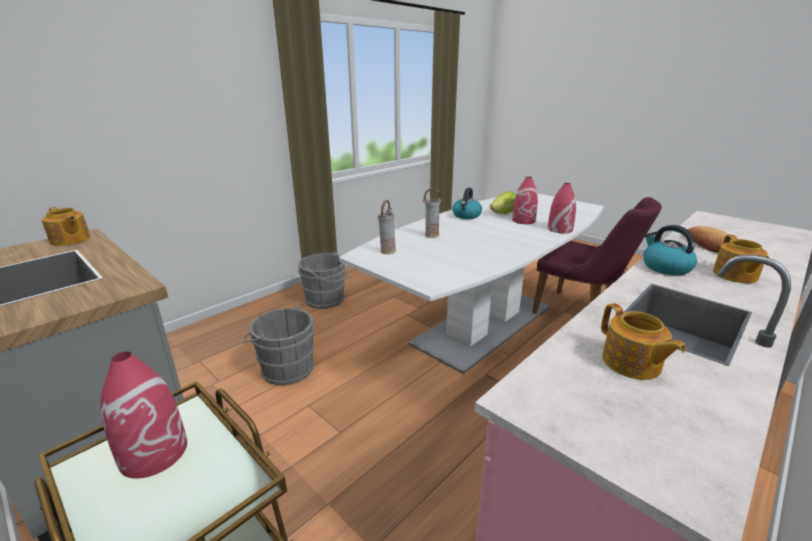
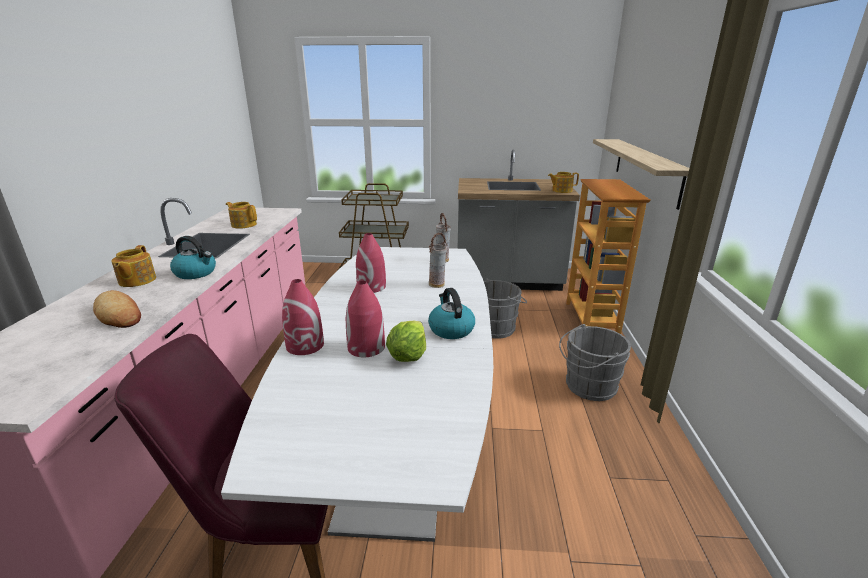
camera: 140 degrees right, 0 degrees up
(154, 452) = (383, 199): red vase -> red vase (371, 287)
(160, 154) = (646, 169): none -> shelf
(203, 333) = (592, 320): none -> bookcase
(734, 275) = (136, 281): teapot -> teapot turned 150 degrees counterclockwise

